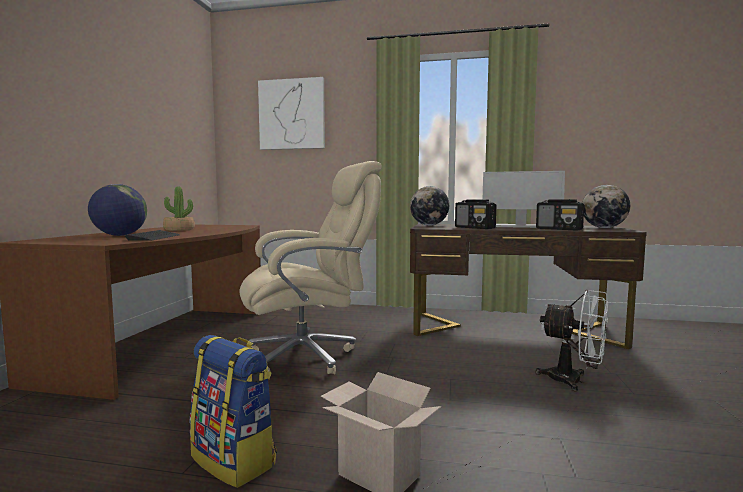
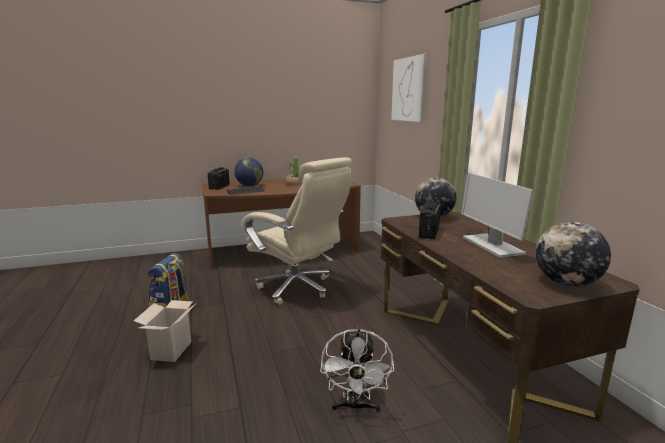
camera: 60 degrees right, 10 degrees up
(559, 229) = (481, 263): radio -> radio (219, 187)

